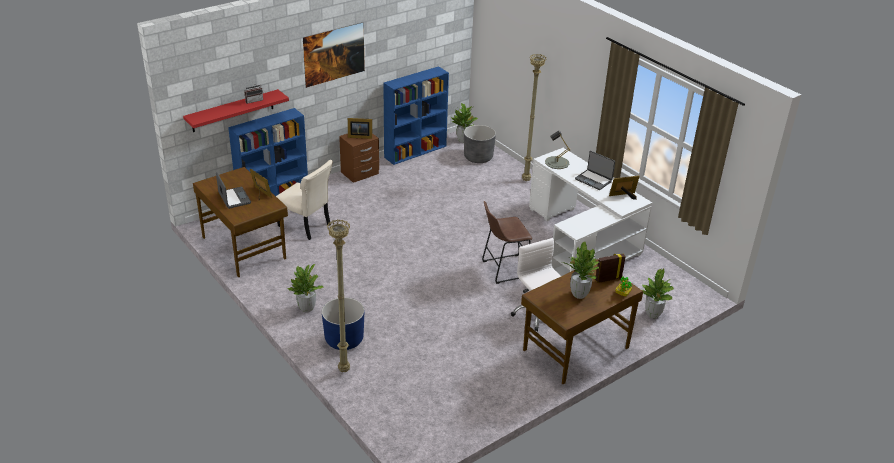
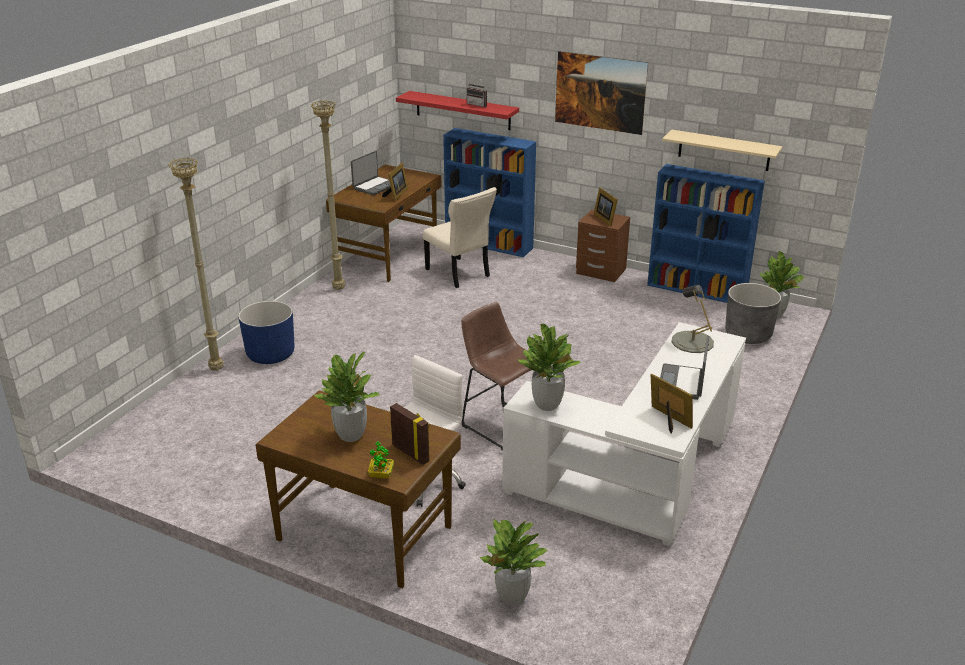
camera: 65 degrees right, 5 degrees down
(306, 226) = (459, 274): beige chair -> beige chair turned 45 degrees counterclockwise
(307, 308) = (311, 318): potted plant -> potted plant (547, 405)
(413, 58) = (724, 150): none -> beige shelf
(526, 180) = (742, 386): beige floor lamp -> beige floor lamp (338, 289)

